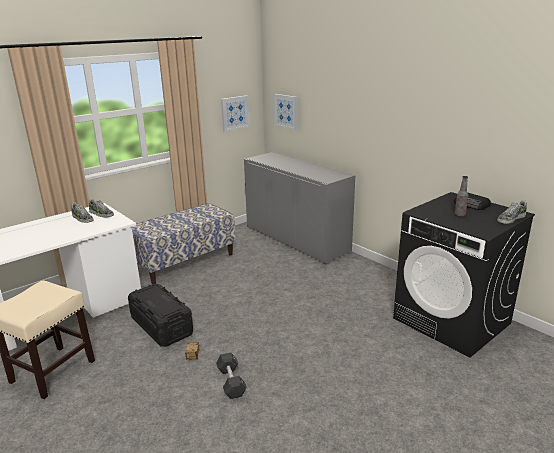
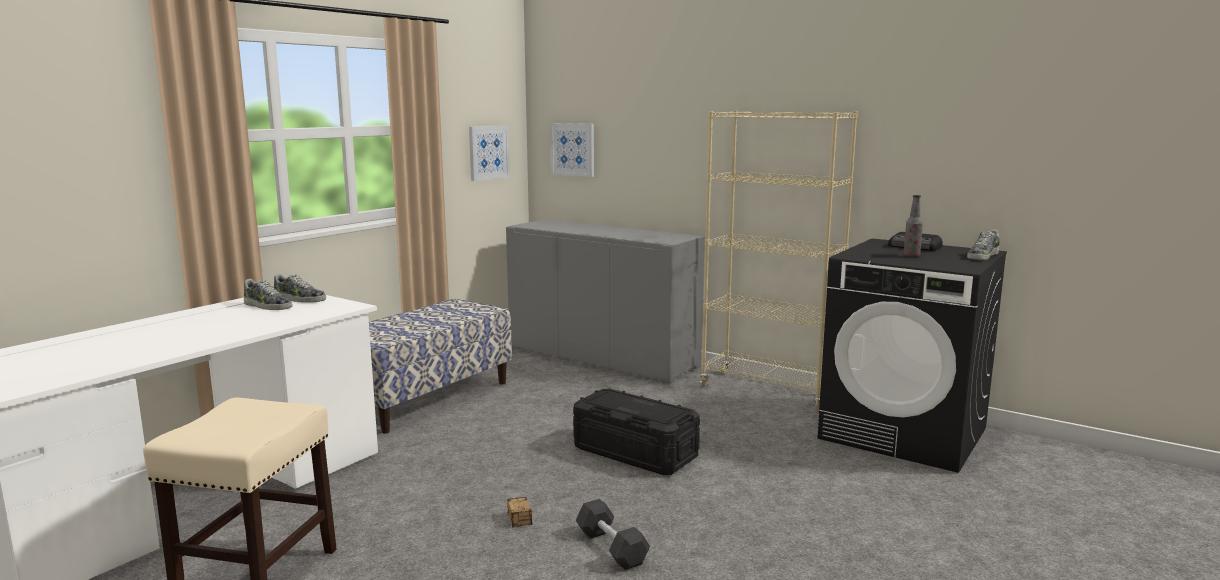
camera: 15 degrees left, 10 degrees down
(161, 325) = (436, 487): black storage box -> black storage box (635, 452)
(383, 276) = (768, 391): none -> beige bookcase

